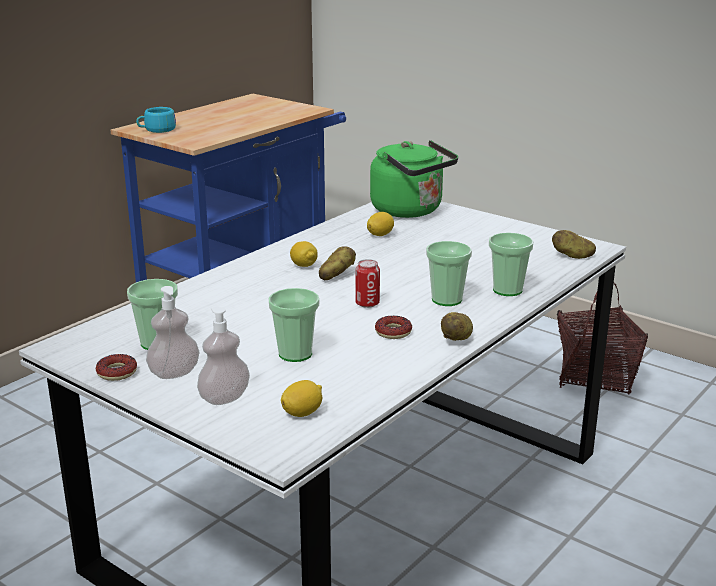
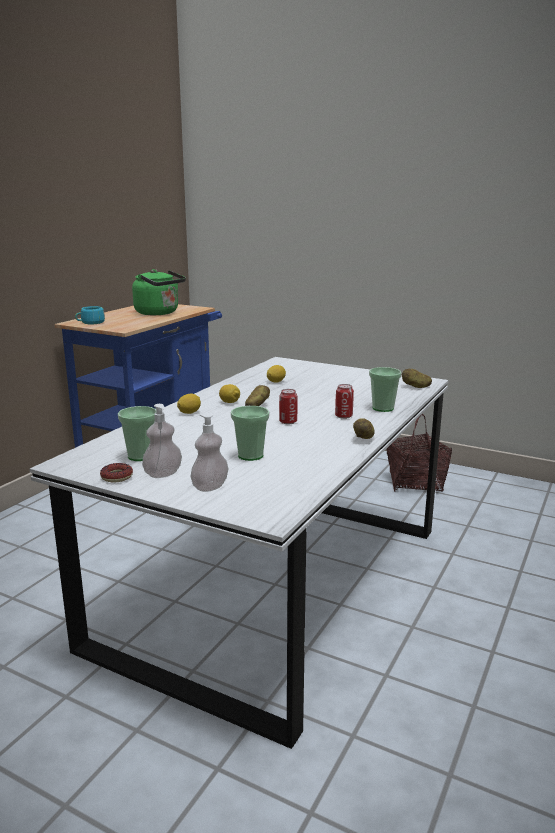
camera: 10 degrees left, 5 degrees down
(302, 413) = (274, 491): lemon -> lemon (189, 412)
(393, 332) = (316, 437): donut -> none
(410, 211) = (290, 367): green kettle -> green kettle (159, 313)
(446, 300) = (343, 416): cup -> can

